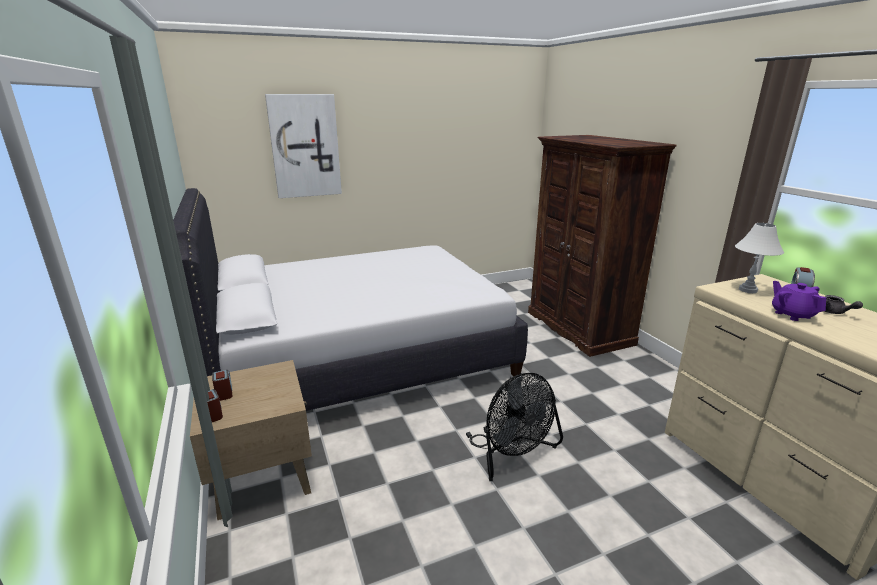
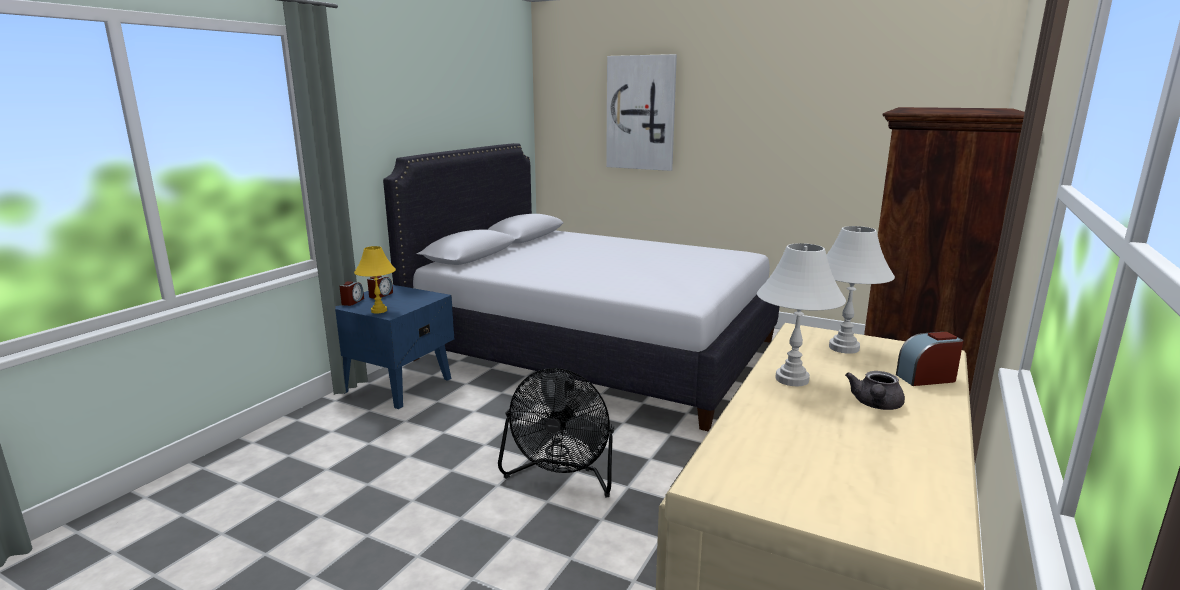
camera: 50 degrees right, 5 degrees down
(262, 474) = (398, 384): beige nightstand -> blue nightstand
(269, 407) = (379, 311): none -> yellow table lamp
(792, 314) = (791, 379): purple teapot -> white table lamp

